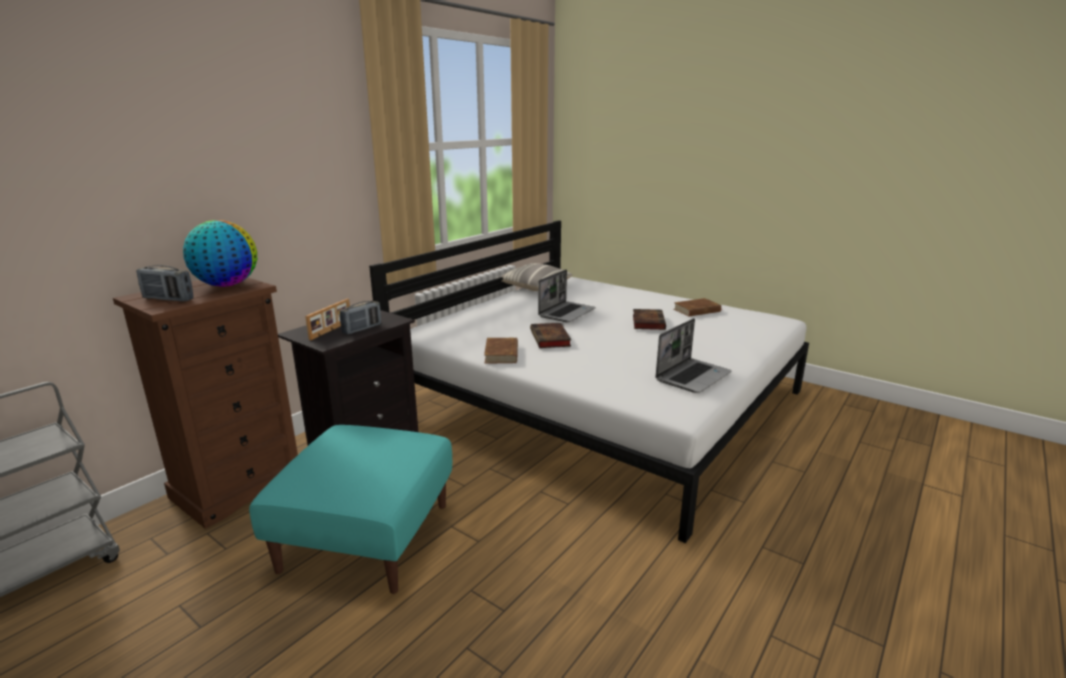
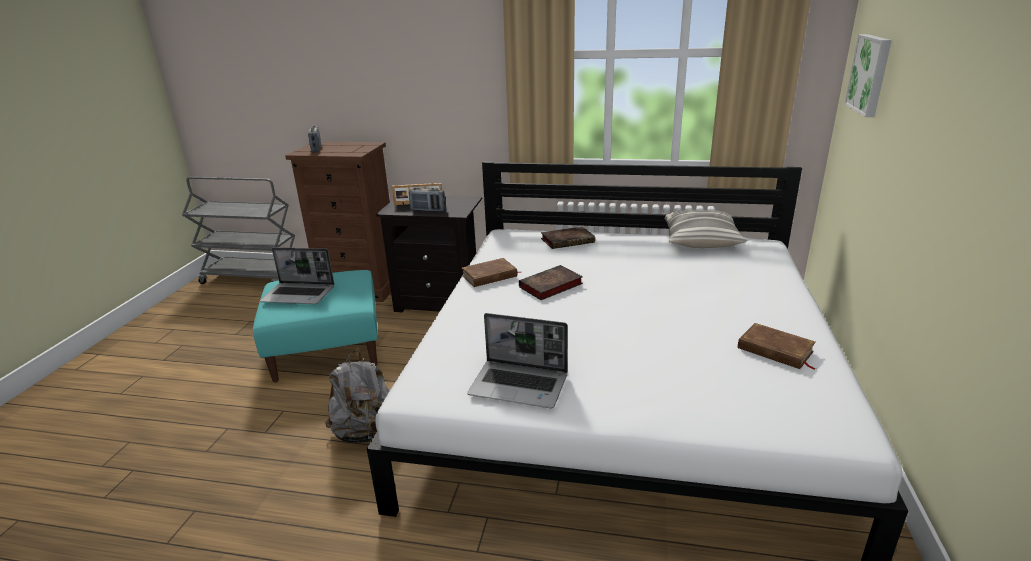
camera: 65 degrees right, 5 degrees up
(227, 285) = (354, 149): globe -> none
(563, 532) = (366, 433): none -> grey backpack
(567, 313) = (635, 274): laptop -> laptop (299, 294)
(602, 150) = (870, 74): none -> picture
(647, 322) = (671, 324): book -> book (568, 240)

